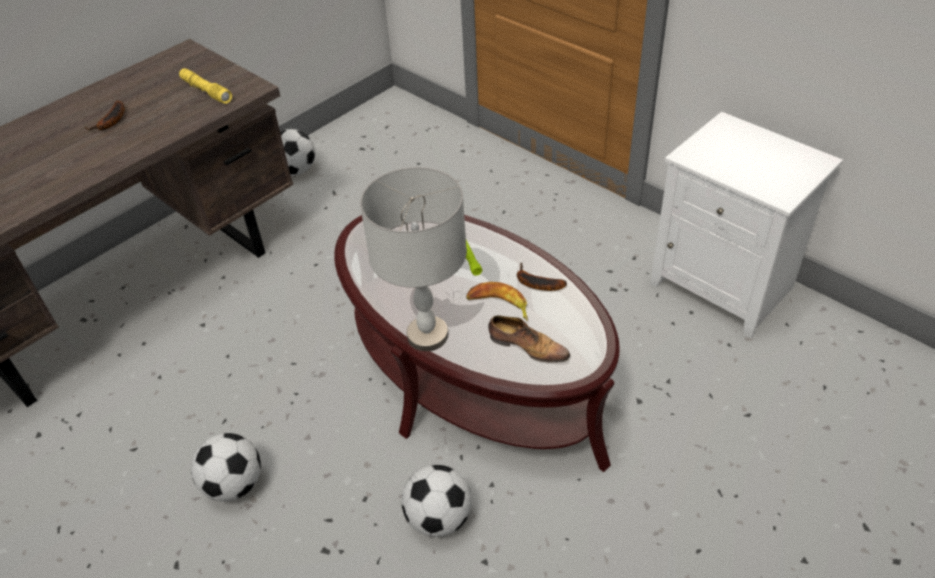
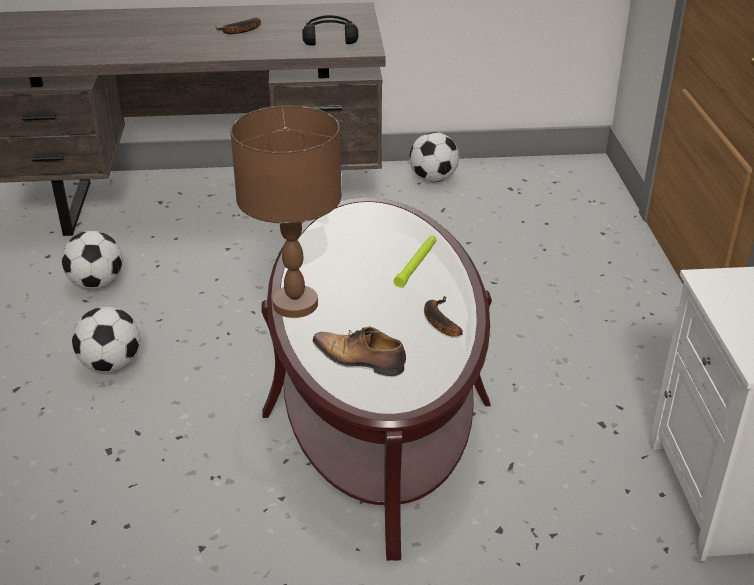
camera: 40 degrees right, 10 degrees down
(206, 91) = (329, 38): yellow flashlight -> black headphones
(427, 336) = (294, 304): grey table lamp -> brown table lamp
(438, 518) = (210, 490): football -> football (97, 284)
(498, 305) = (383, 318): banana -> none
(527, 347) = (360, 360): shoe -> shoe turned 135 degrees clockwise

